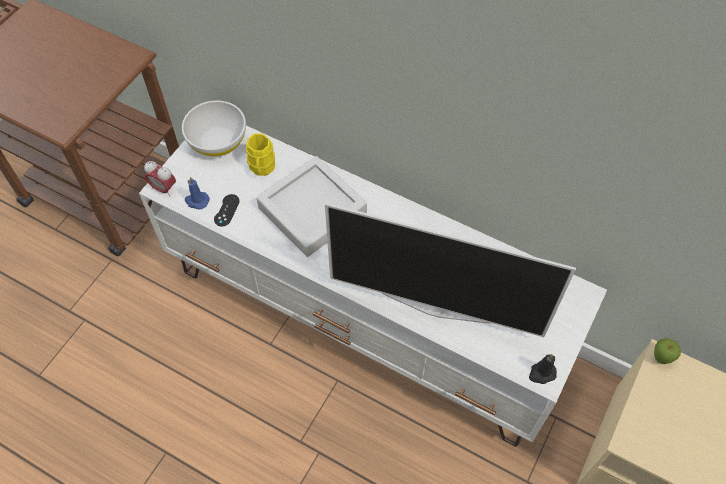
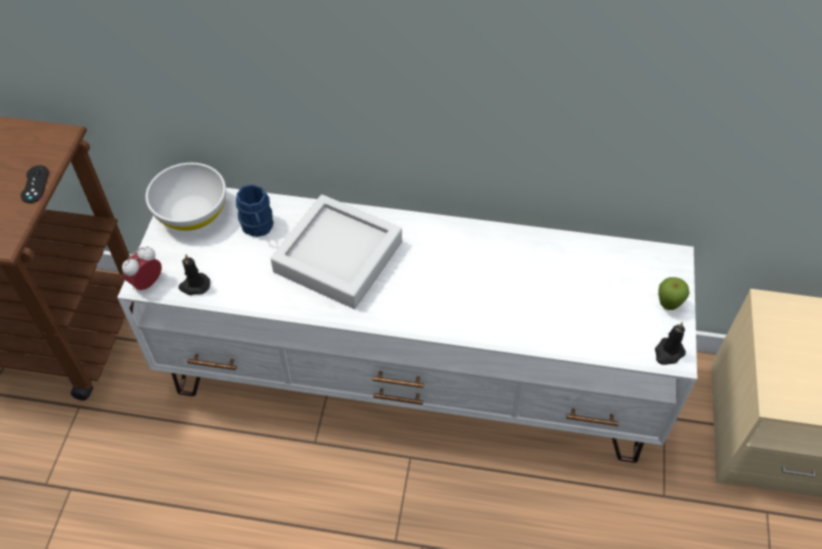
camera: 20 degrees left, 5 degrees down
(163, 188) = (147, 283): alarm clock -> alarm clock turned 120 degrees clockwise
(196, 201) = (194, 285): blue candle -> black candle
(226, 210) = (236, 286): black game controller -> black game controller (35, 184)
(261, 168) = (258, 228): yellow mug -> blue mug
(436, 306) = (523, 318): television -> none
(660, 358) = (768, 305): apple -> apple (667, 305)

